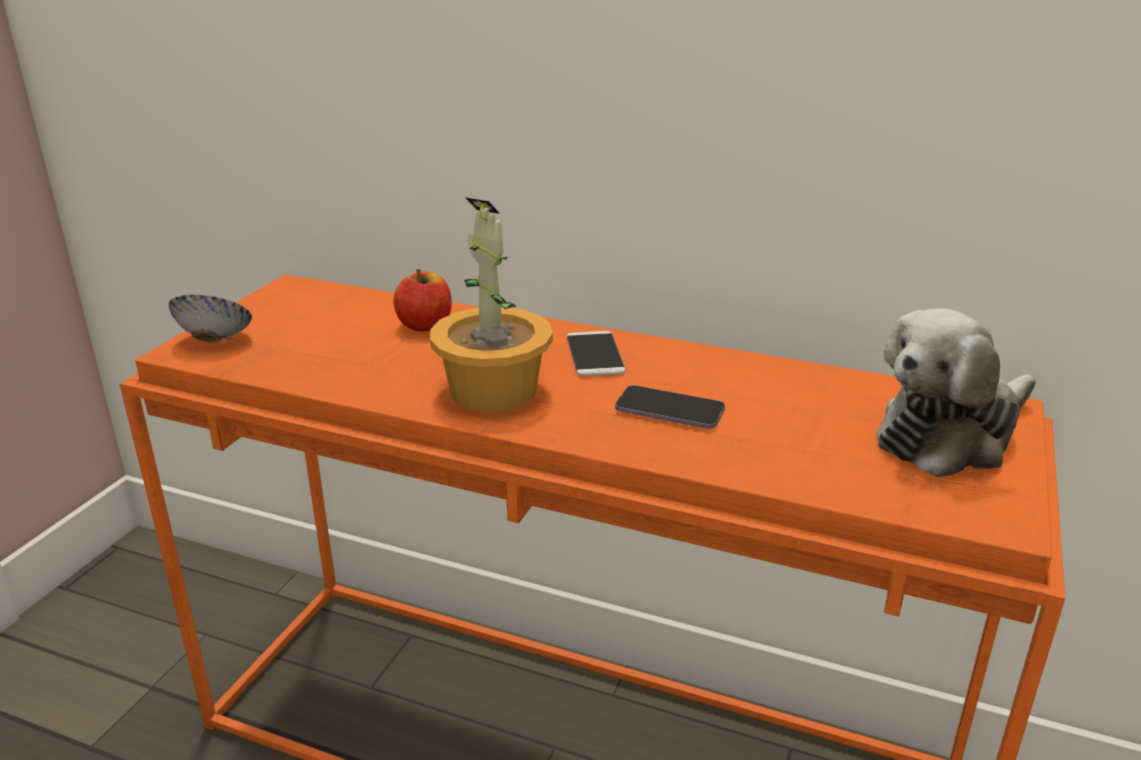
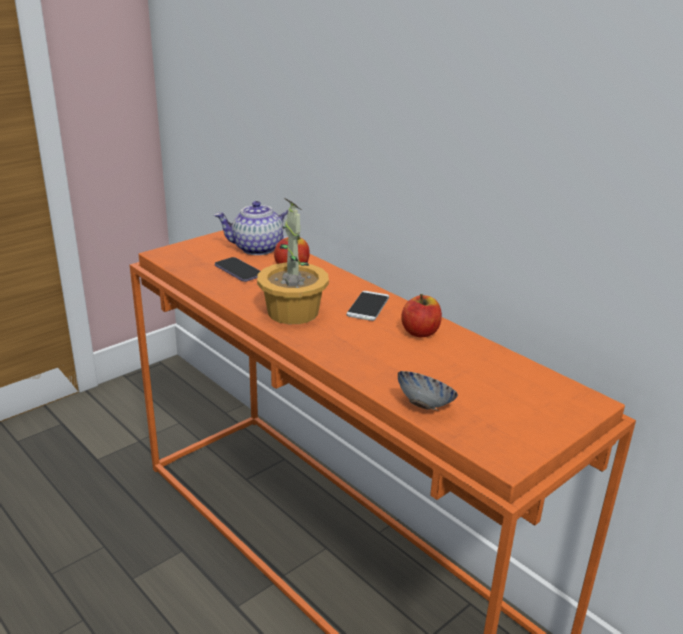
camera: 25 degrees right, 0 degrees up
(215, 341) = (181, 252): bowl -> bowl (424, 406)
(341, 308) = (257, 249): none -> teapot
(669, 410) = (377, 347): phone -> phone (238, 271)
(704, 373) = (420, 332): none -> apple
(950, 436) = (532, 406): plush toy -> none

